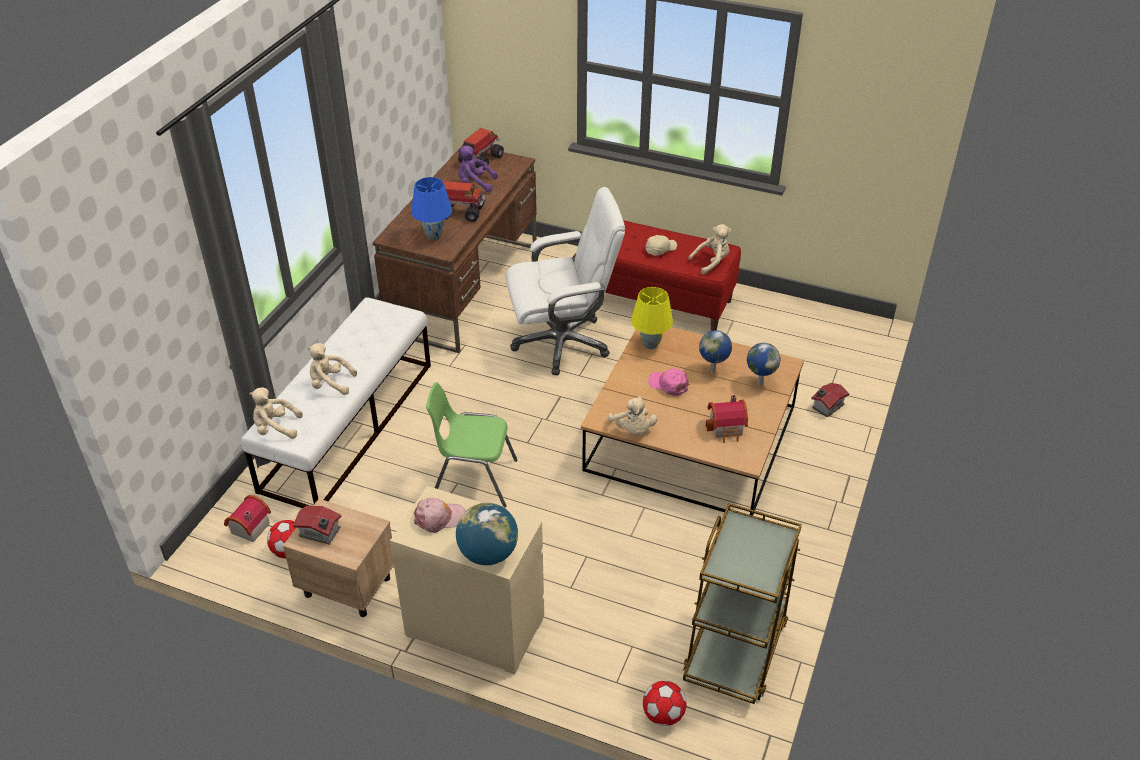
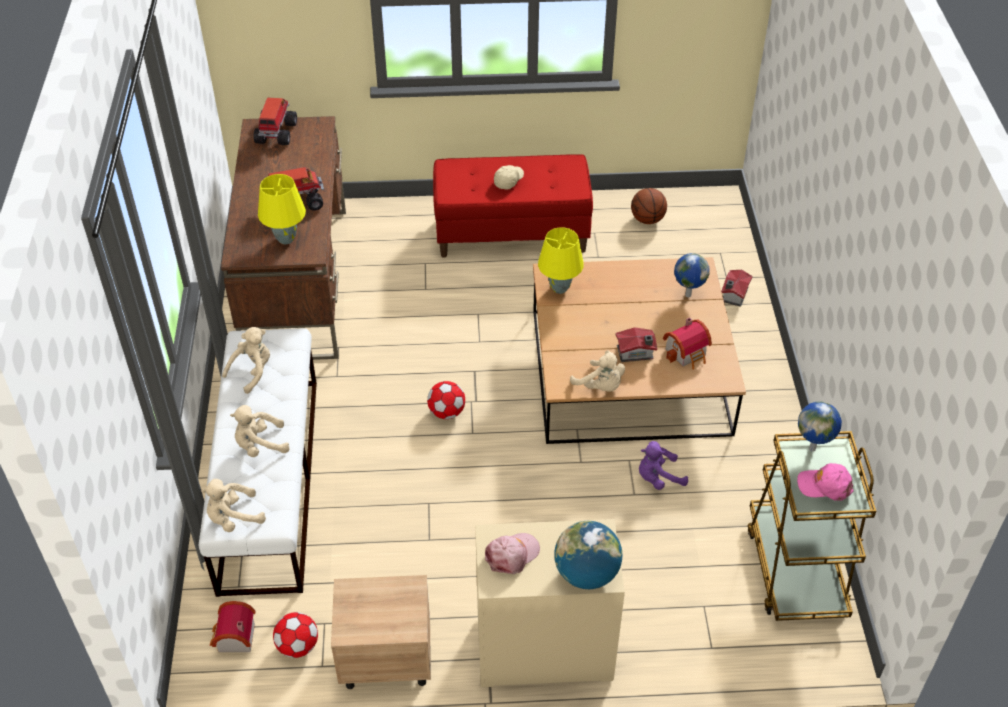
camera: 25 degrees left, 5 degrees up
(320, 533) = (362, 616): toy house -> toy house (636, 353)
(433, 236) = (286, 239): blue table lamp -> yellow table lamp
(473, 479) = (442, 492): green chair -> none
(475, 184) = (289, 165): purple plush toy -> purple plush toy (658, 478)
(562, 343) = (440, 311): white office chair -> none
(663, 715) = (772, 662): football -> football (446, 412)
(668, 384) = (604, 325): pink cap -> pink cap (825, 485)
(712, 262) = (568, 179): beige plush toy -> beige plush toy (252, 371)
(713, 370) = (637, 296): globe -> globe (813, 448)
(787, 323) = (647, 220): none -> basketball

